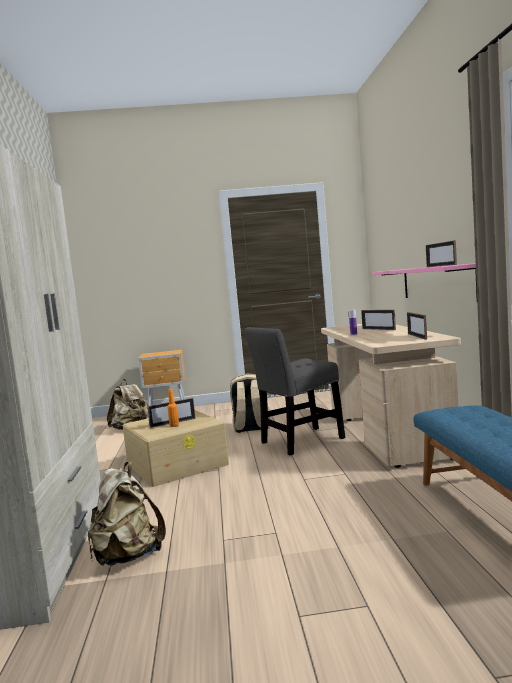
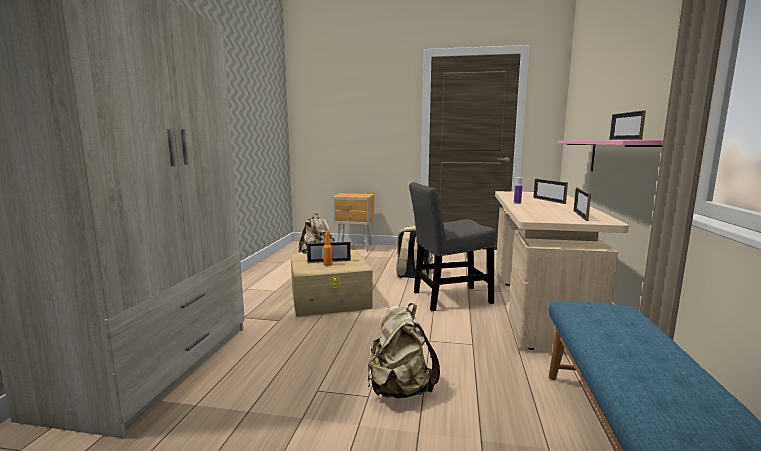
camera: 15 degrees right, 5 degrees up
(127, 556) = (228, 385): beige backpack -> beige backpack (399, 389)

